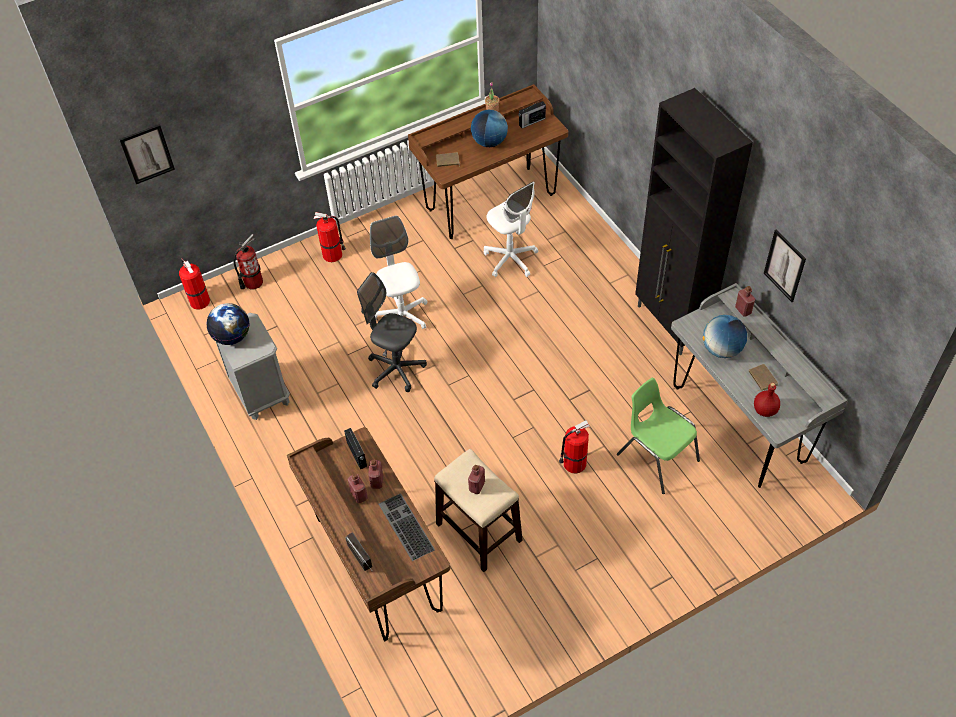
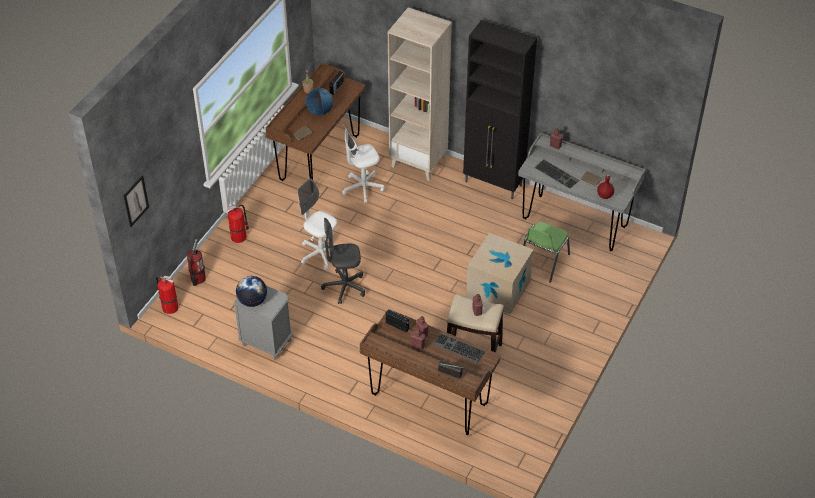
camera: 35 degrees left, 5 degrees down
(511, 259) = (362, 188): white office chair -> white office chair turned 135 degrees clockwise
(573, 464) = (498, 289): fire extinguisher -> cardboard box
(600, 257) = (419, 162): none -> beige bookcase
(656, 457) = (542, 262): green chair -> green chair turned 75 degrees counterclockwise
(721, 349) = (557, 174): globe -> keyboard
(784, 265) = (577, 105): picture -> none

